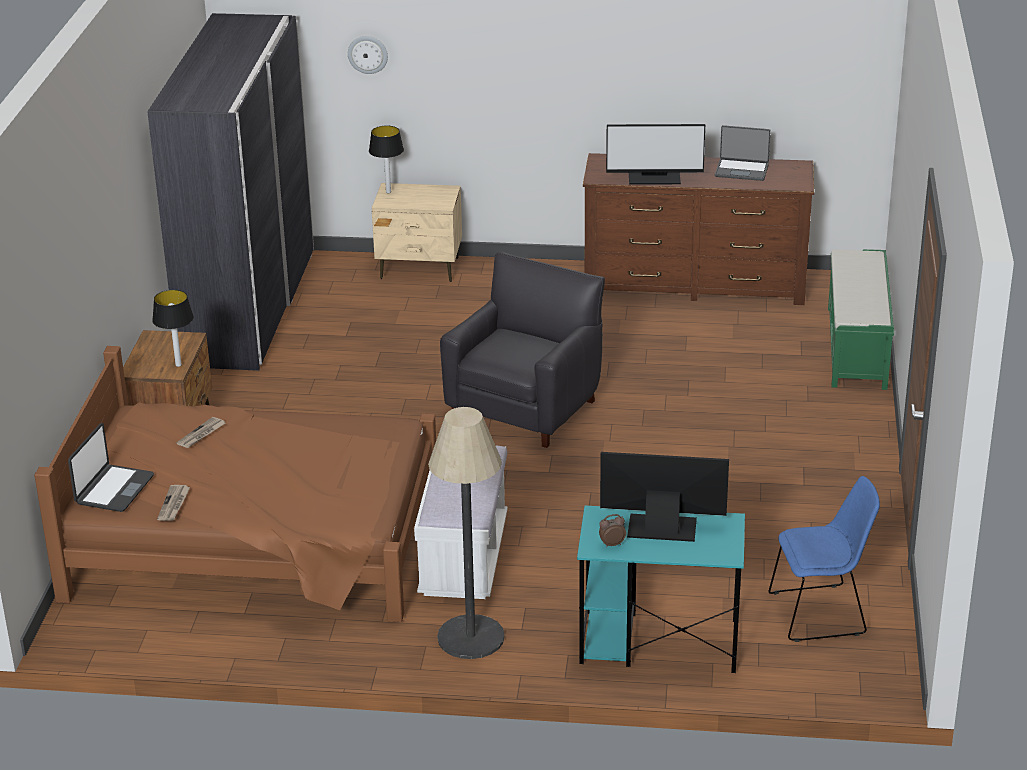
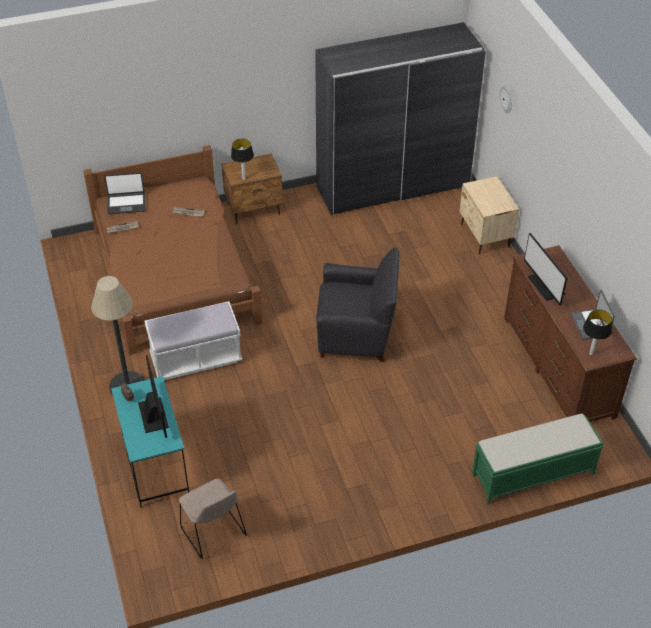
camera: 65 degrees right, 15 degrees up
(388, 192) = (486, 183): table lamp -> table lamp (590, 353)
(821, 613) = (214, 533): blue chair -> beige chair

